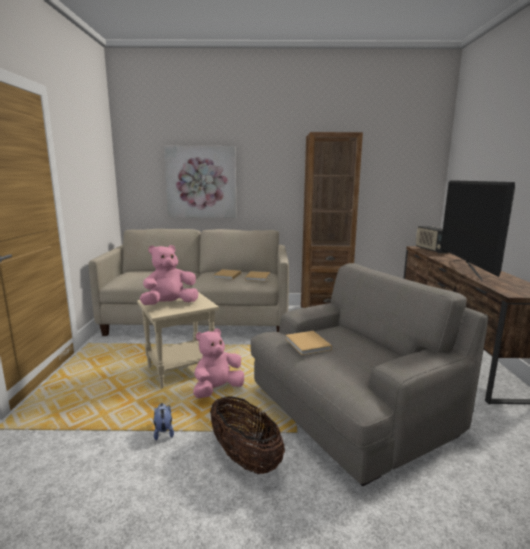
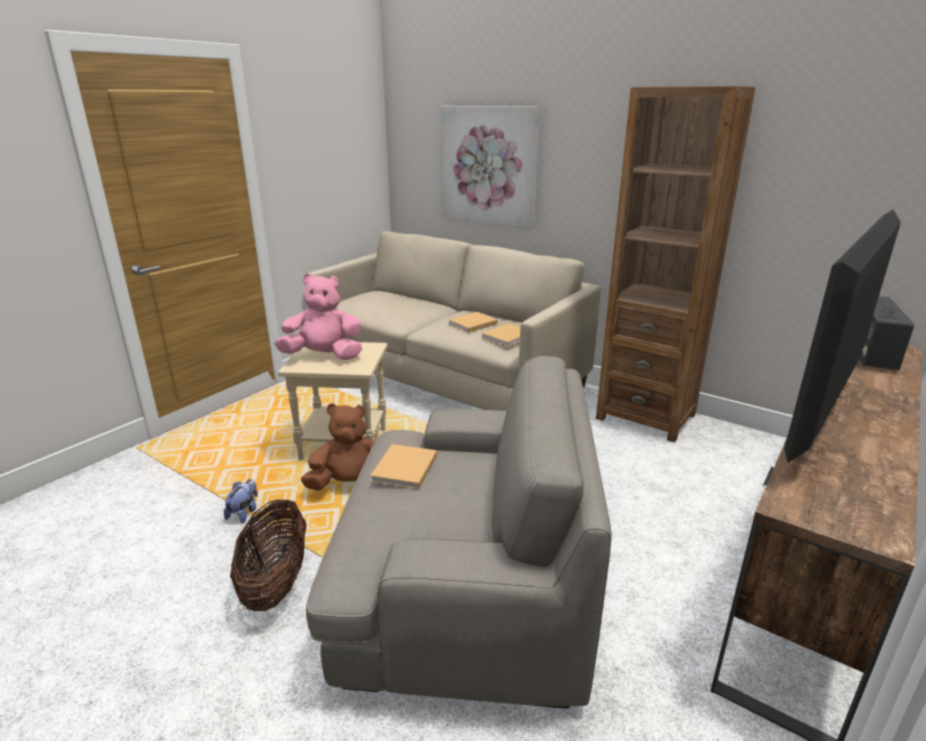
camera: 35 degrees right, 10 degrees up
(217, 390) = (350, 486): pink plush toy -> brown plush toy

